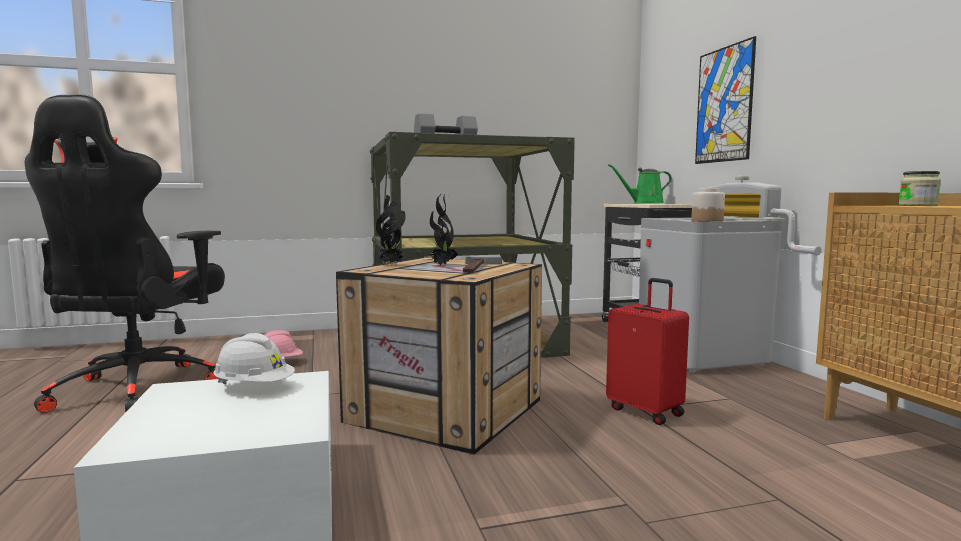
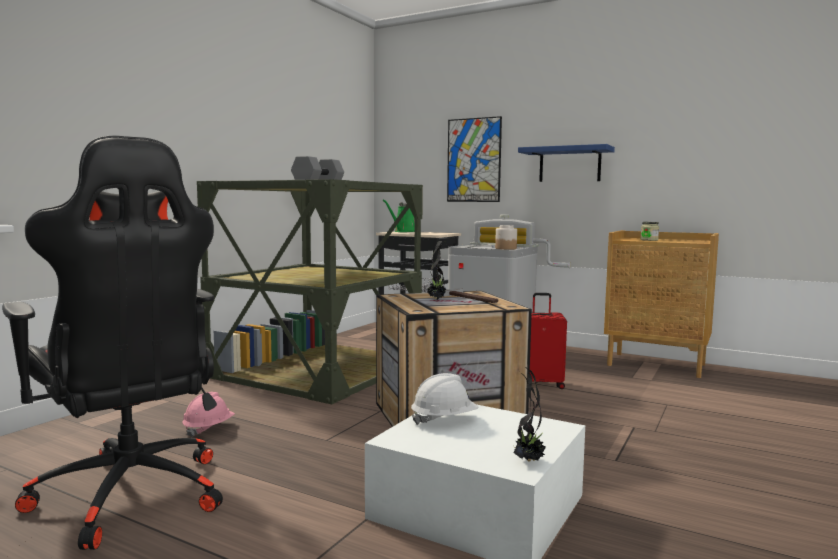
camera: 45 degrees left, 0 degrees up
(391, 264) = (404, 303): potted plant -> potted plant (528, 460)
(838, 90) = (569, 165): none -> blue shelf

